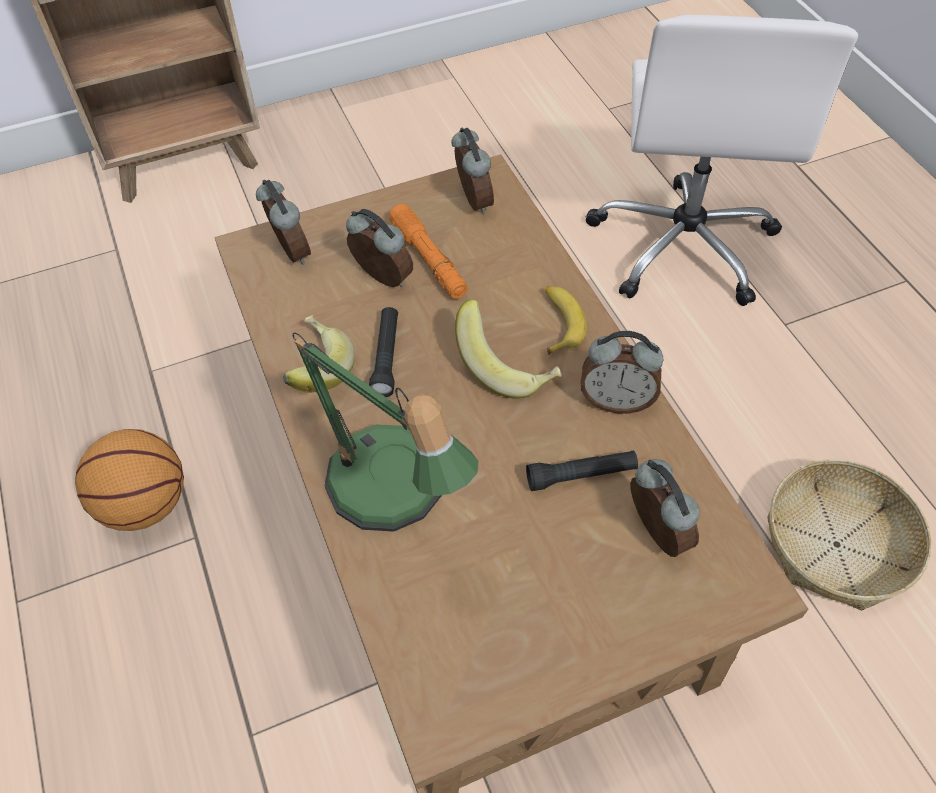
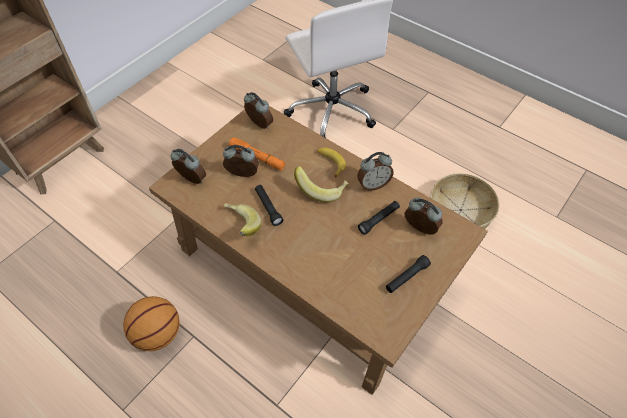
camera: 30 degrees left, 0 degrees up
(395, 496) = (311, 262): table lamp -> none
(561, 619) = (406, 277): none -> black flashlight

